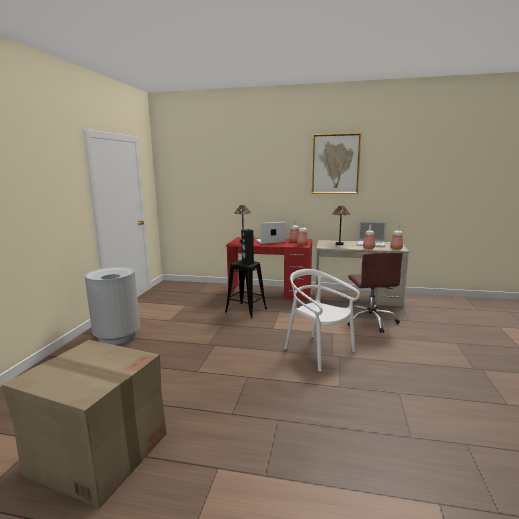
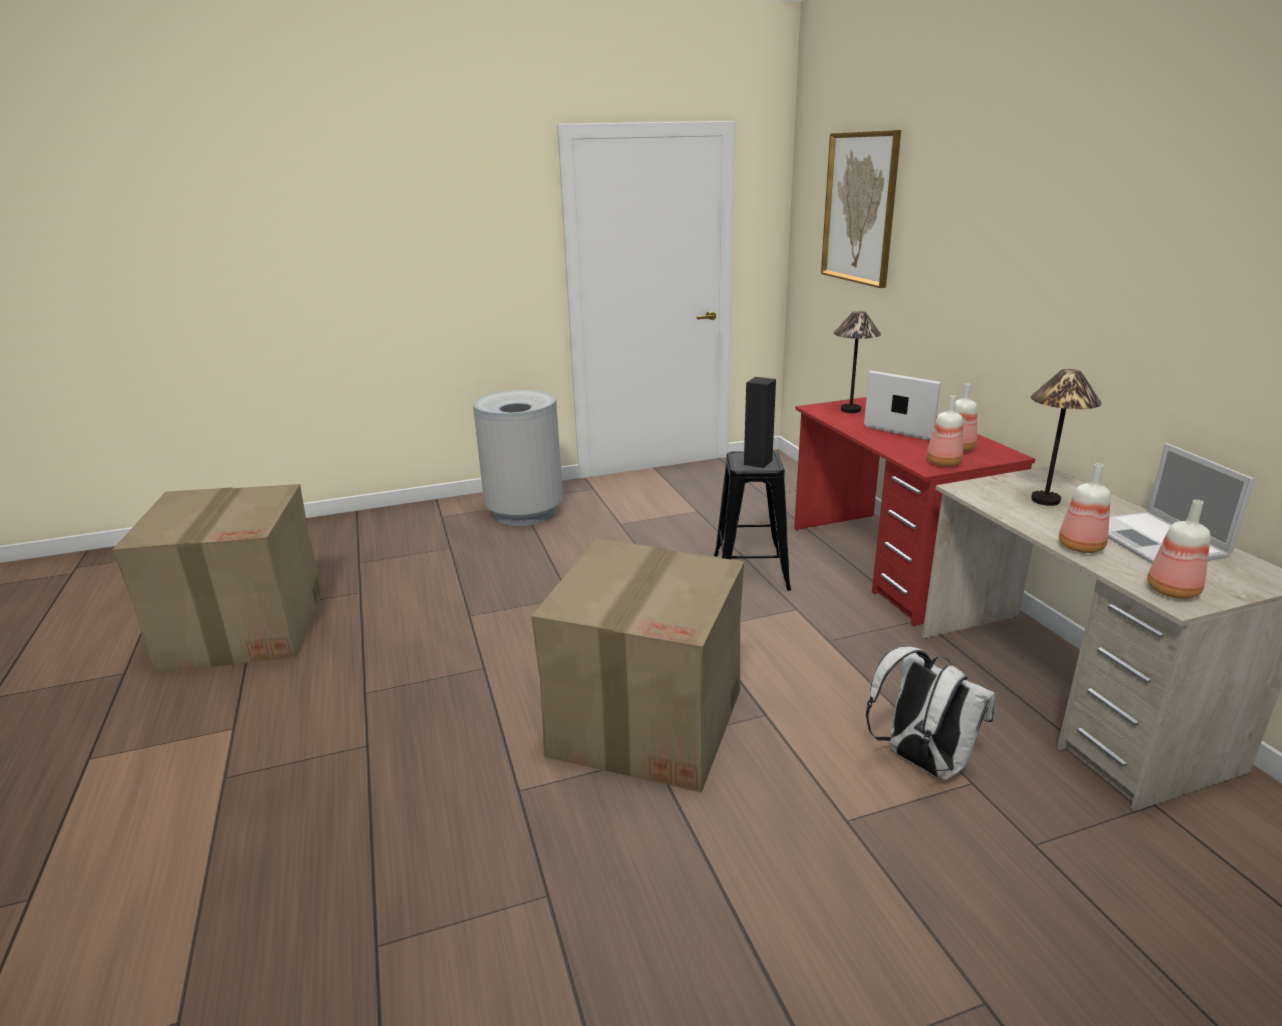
camera: 60 degrees right, 10 degrees up
(318, 352) = (648, 721): white chair -> cardboard box
(335, 164) = (1151, 211): picture -> picture (860, 208)
(370, 321) = (921, 762): brown office chair -> white backpack

